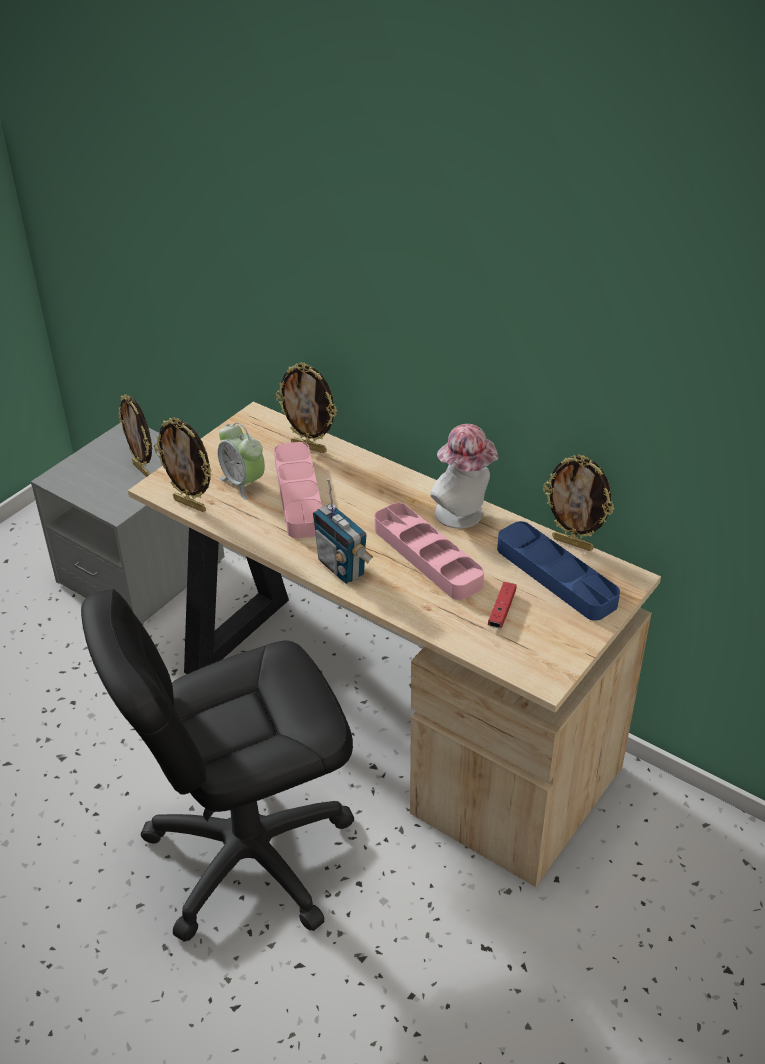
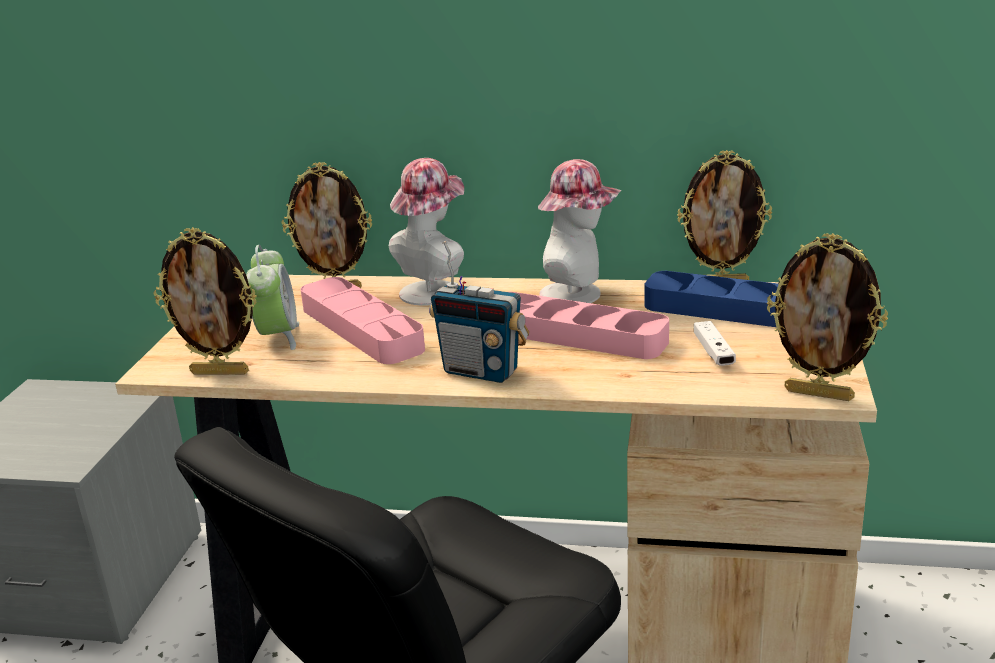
camera: 25 degrees left, 15 degrees down
(142, 470) = (81, 419): picture frame -> picture frame (819, 394)
(243, 483) = (278, 337): alarm clock -> alarm clock turned 120 degrees counterclockwise
(372, 472) = (434, 290): none -> hat
(502, 610) = (713, 352): red game controller -> white game controller

